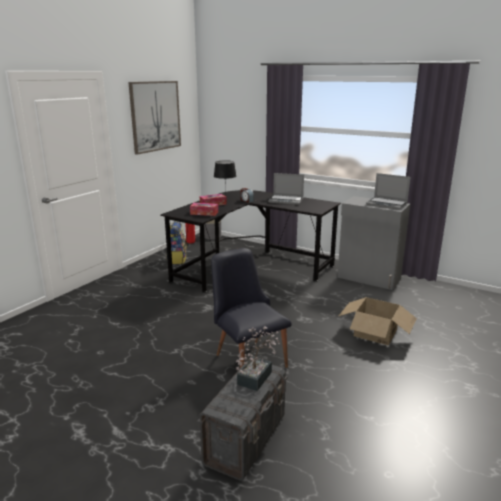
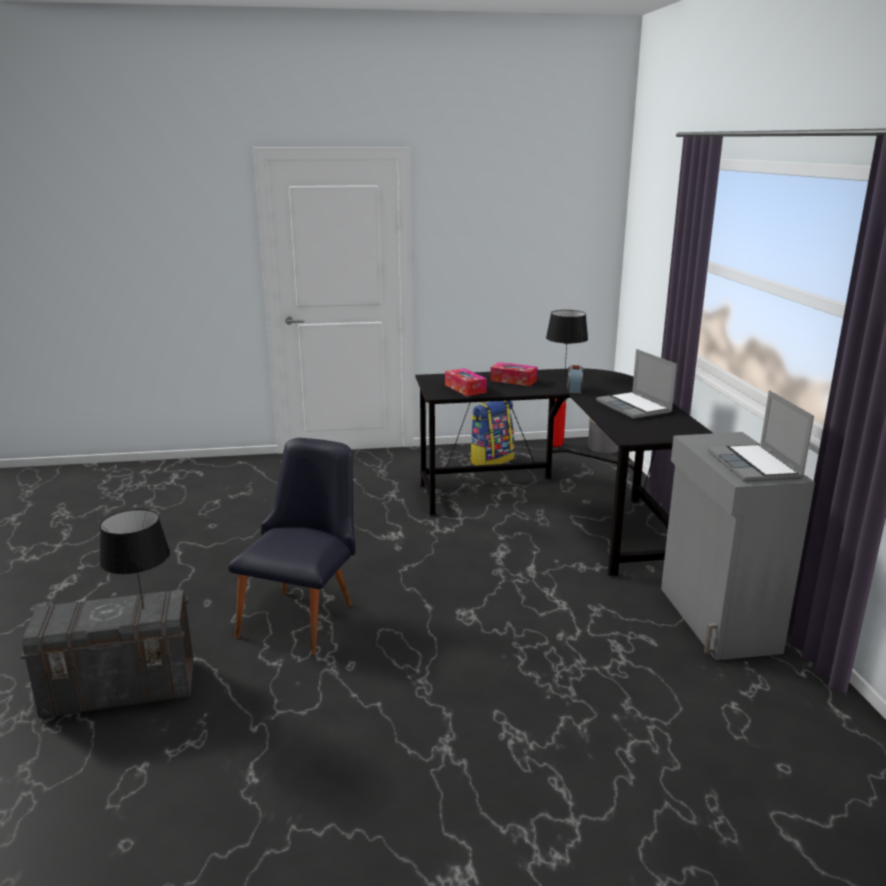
camera: 50 degrees right, 0 degrees up
(155, 116) = (513, 222): picture -> none
(257, 376) = (142, 609): potted plant -> black table lamp
(375, 332) = (520, 696): cardboard box -> none

